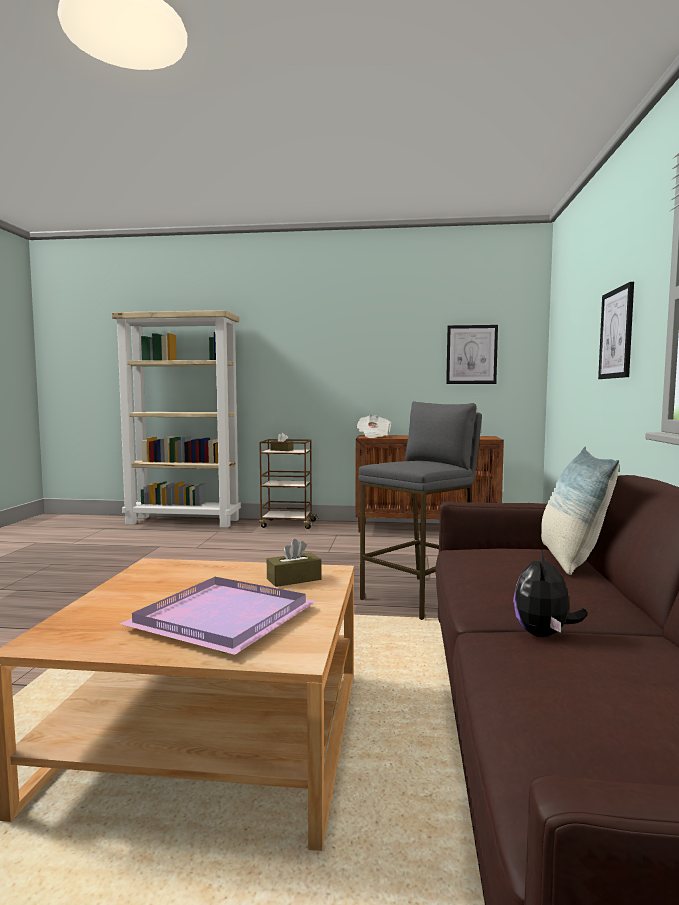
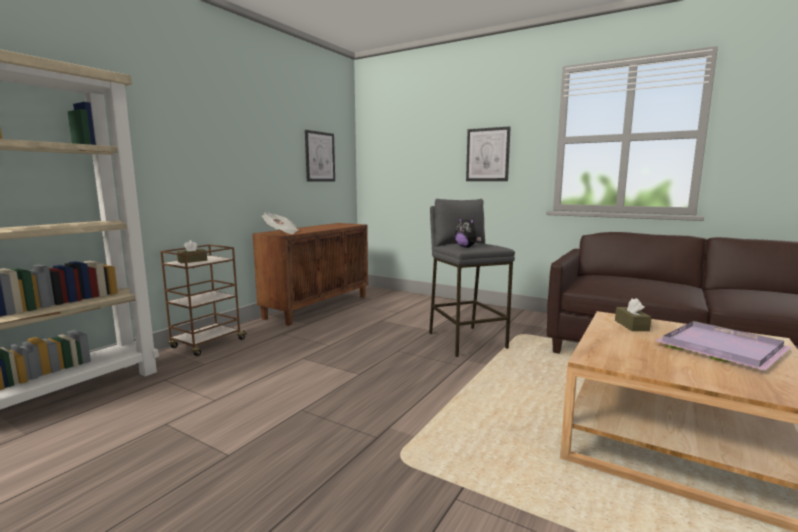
camera: 65 degrees left, 5 degrees up
(544, 635) = (728, 298): plush toy -> plush toy (466, 247)
(570, 560) = (618, 276): pillow -> none

